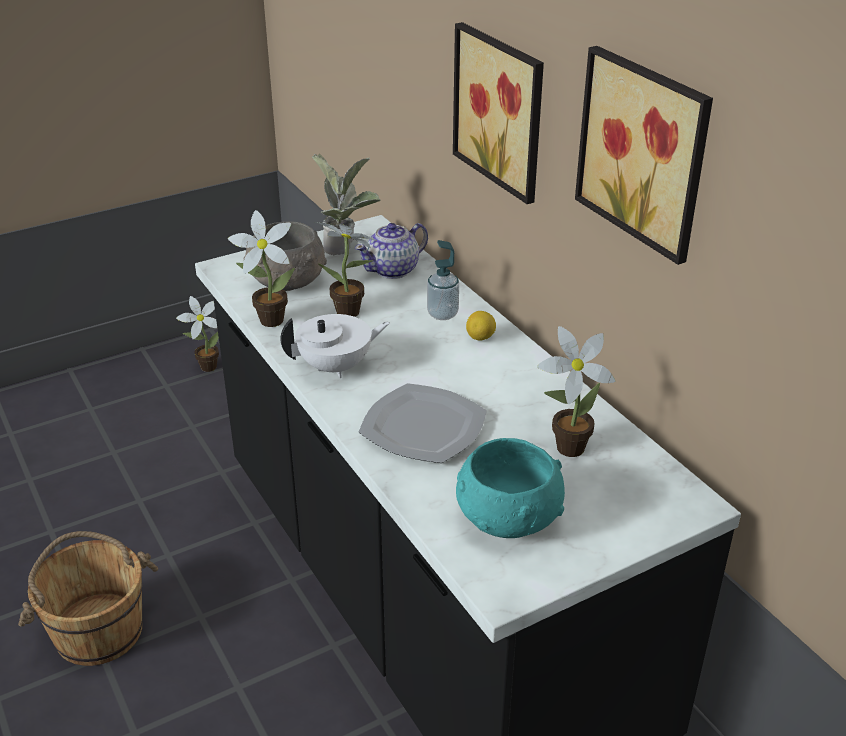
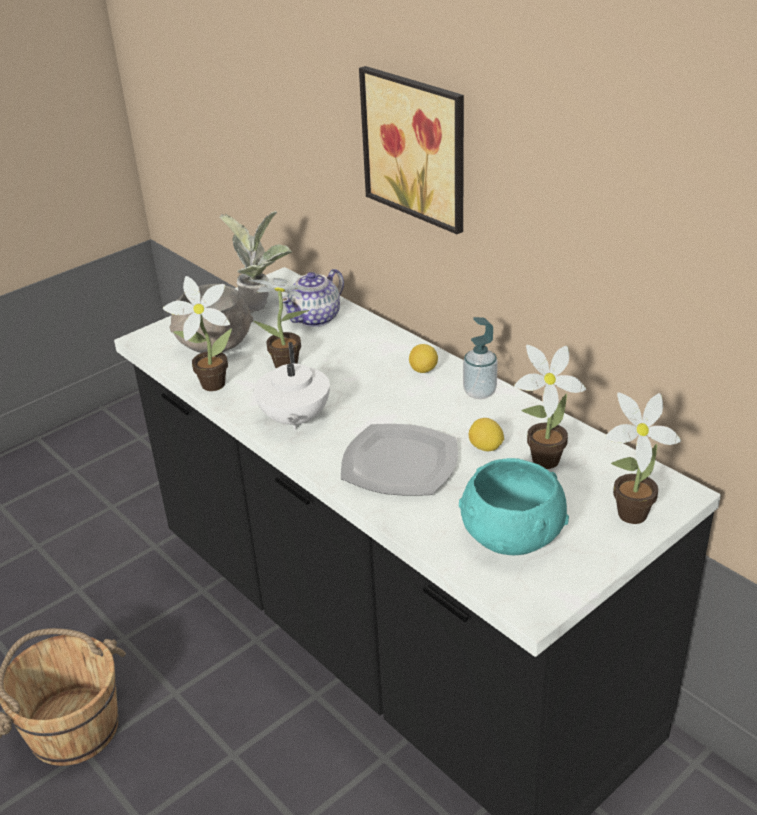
camera: 10 degrees left, 0 degrees up
(205, 367) = (108, 446): potted plant -> potted plant (627, 515)
(336, 367) = (294, 420): white teapot -> white teapot turned 120 degrees clockwise
(442, 314) = (379, 353): soap dispenser -> soap dispenser (479, 392)
(514, 425) = (485, 448): none -> lemon
(647, 151) = (586, 166): picture -> none

